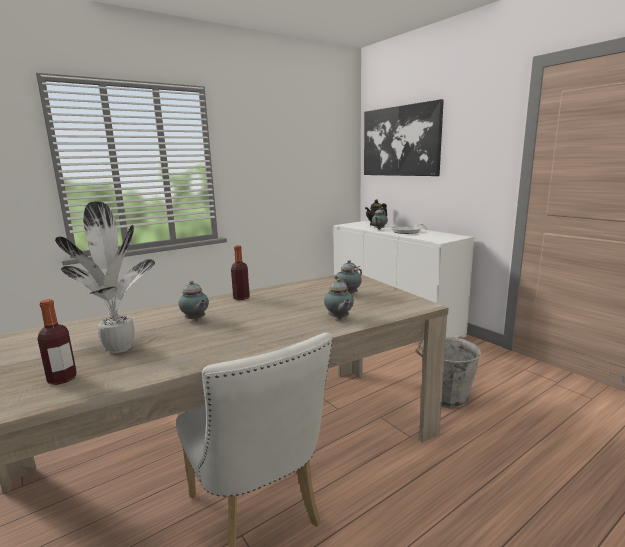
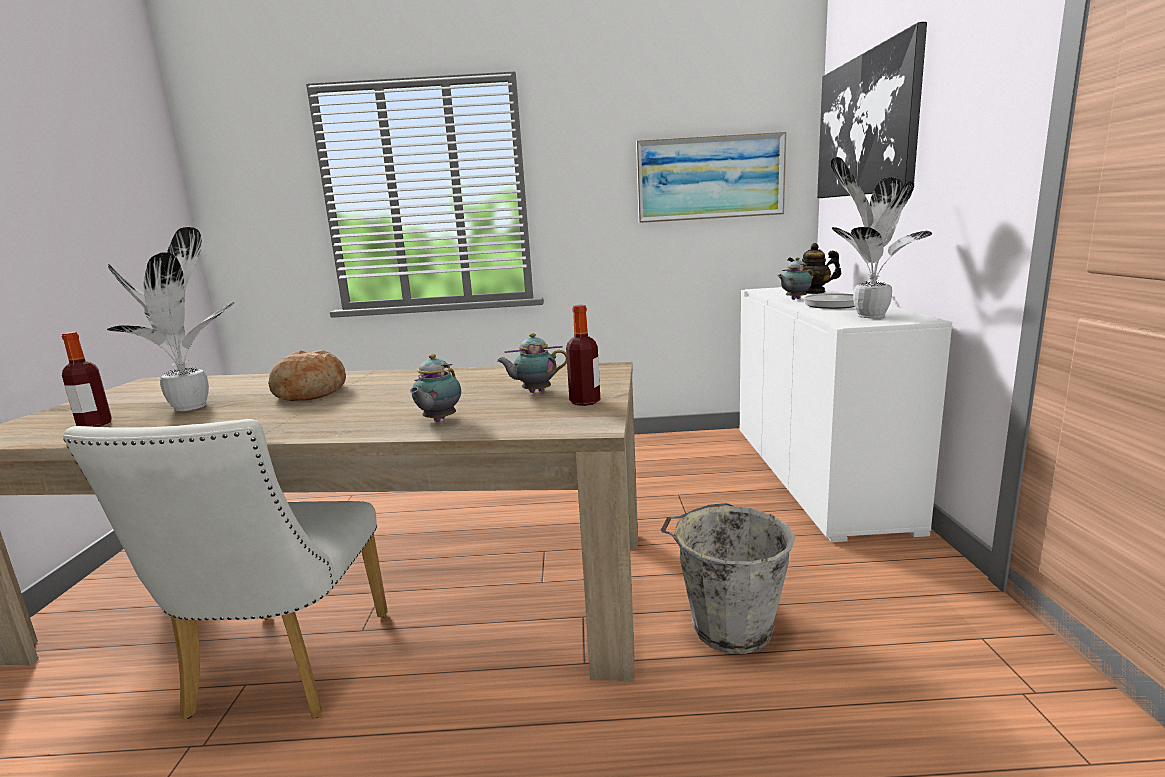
camera: 35 degrees right, 0 degrees up
(195, 320) = (309, 392): teapot -> bread
(241, 298) = (411, 376): bottle -> bottle (585, 402)
(313, 162) = (710, 178): none -> picture
(437, 236) = (867, 316): none -> potted plant

